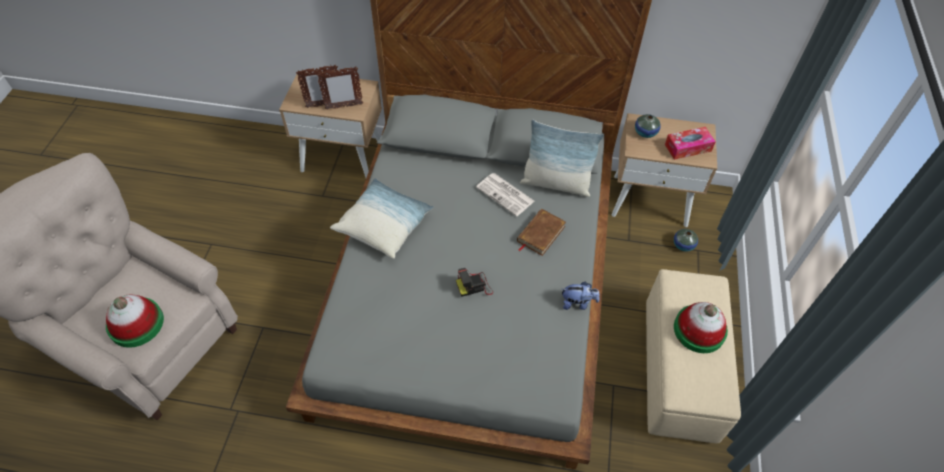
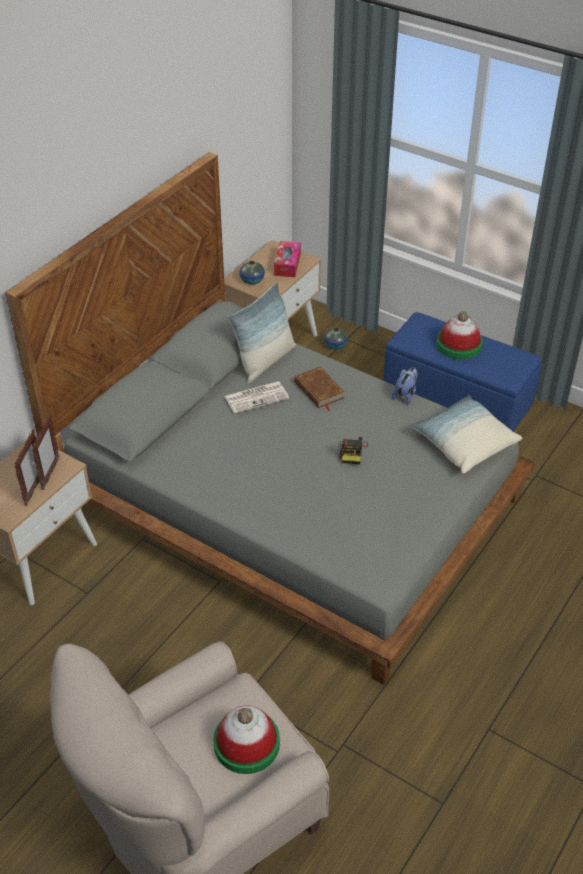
camera: 65 degrees left, 10 degrees down
(384, 225) = (238, 495): pillow -> pillow (464, 443)
(679, 371) = (457, 400): beige ottoman -> blue ottoman

